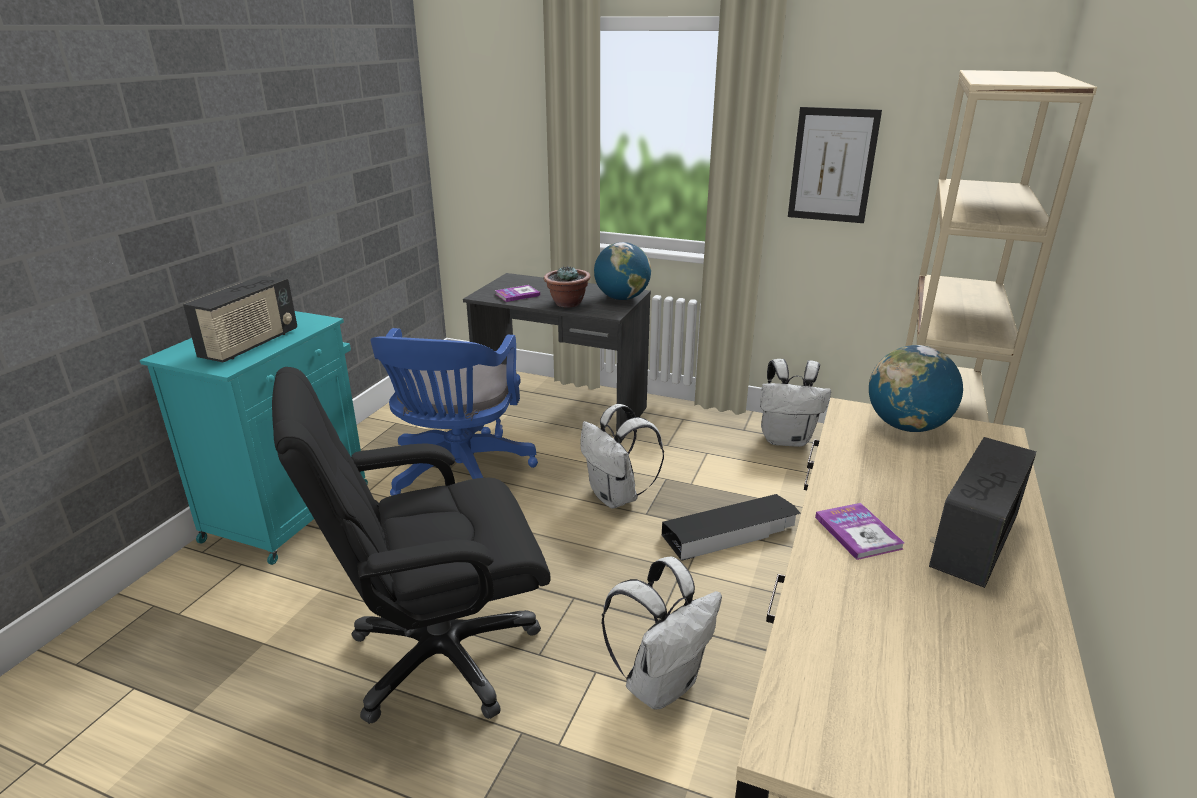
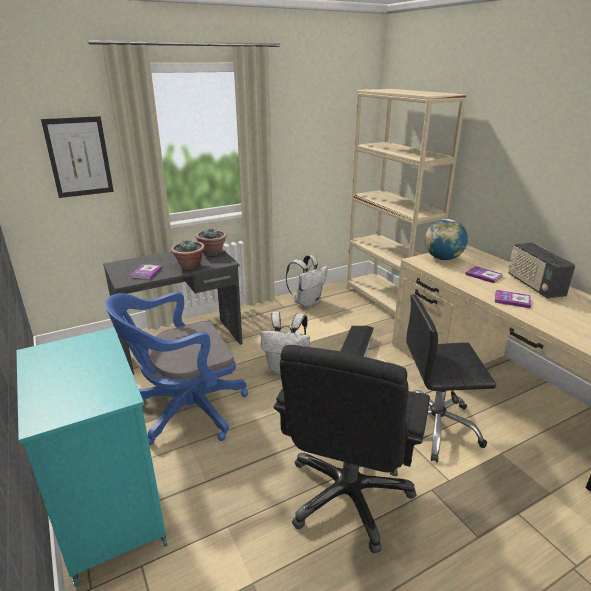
camera: 50 degrees left, 0 degrees up
(250, 345) = (95, 375): radio -> none
(458, 475) = (185, 411): blue office chair -> blue office chair turned 105 degrees clockwise
(621, 298) = (212, 252): globe -> potted plant
(661, 683) = (434, 427): white backpack -> black office chair
(832, 165) = (296, 146): picture -> picture (79, 157)
(912, 480) = (483, 275): none -> book

